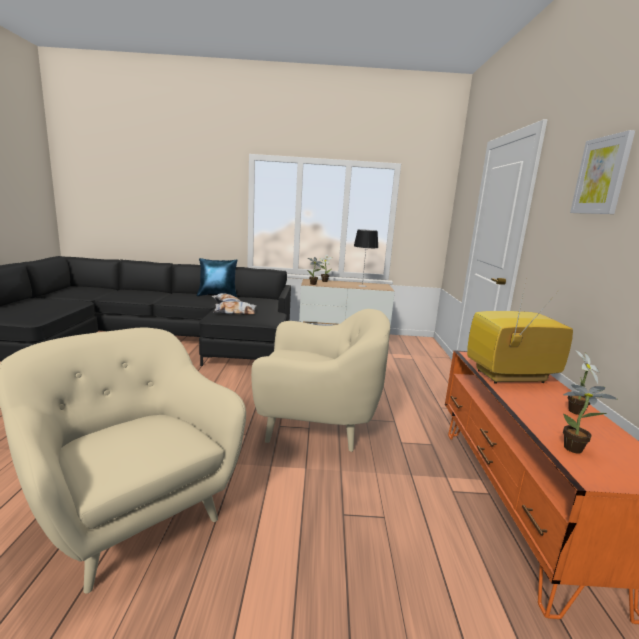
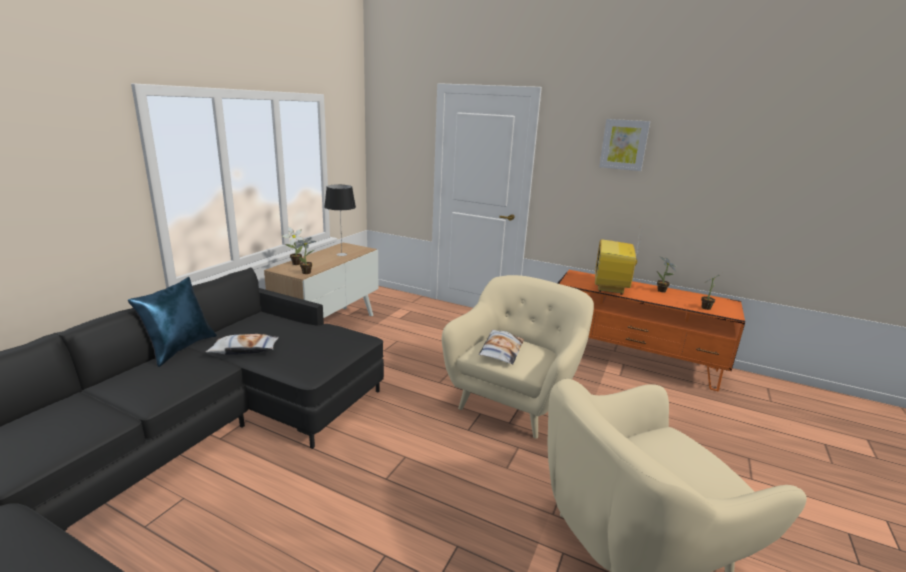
camera: 65 degrees left, 5 degrees up
(235, 312) = (302, 352): pillow -> pillow (501, 351)

